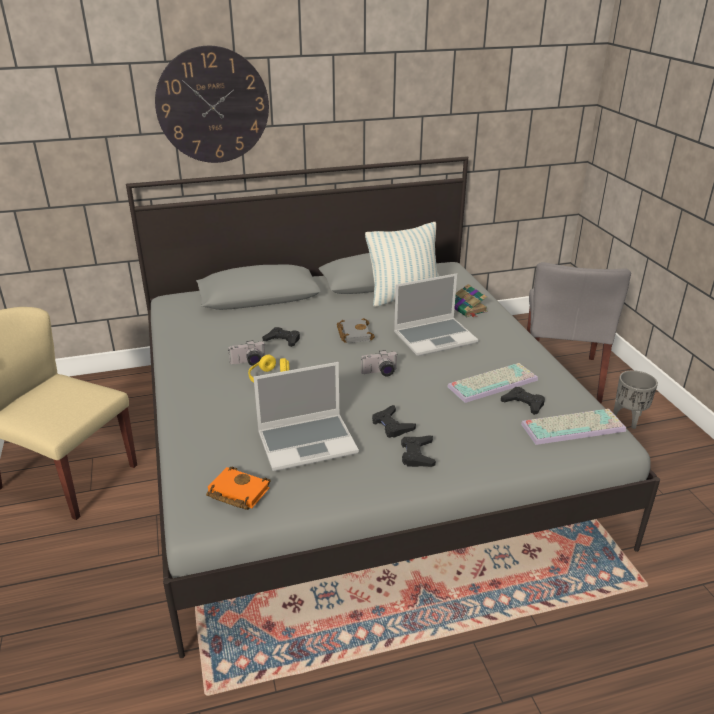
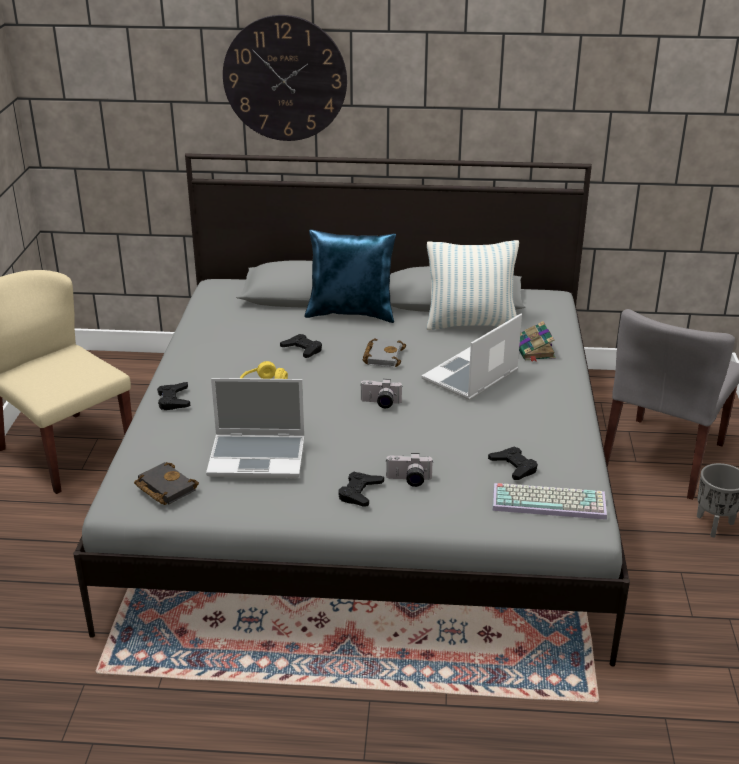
camera: 20 degrees right, 0 degrees up
(236, 492) = (164, 488): orange book -> black book
(248, 363) = (252, 367): camera -> camera (409, 480)
(304, 304) = (351, 313): none -> blue pillow
(392, 425) = (354, 459): black game controller -> black game controller (174, 400)
(435, 337) = (470, 377): laptop -> laptop turned 135 degrees clockwise
(492, 382) = (497, 437): keyboard -> none

